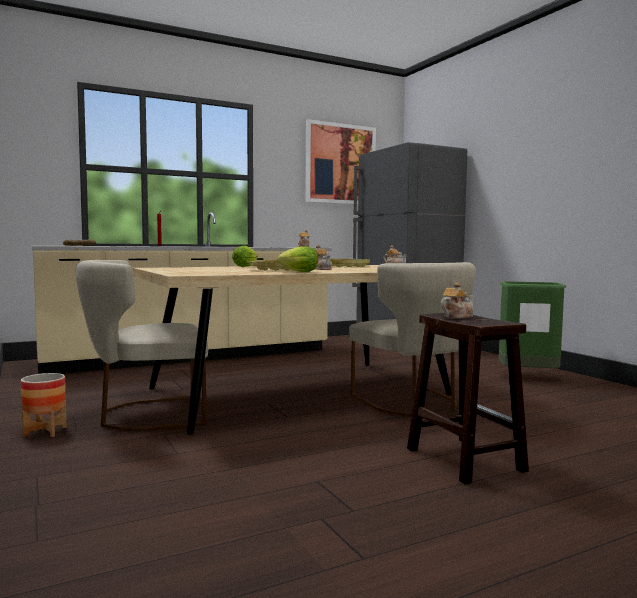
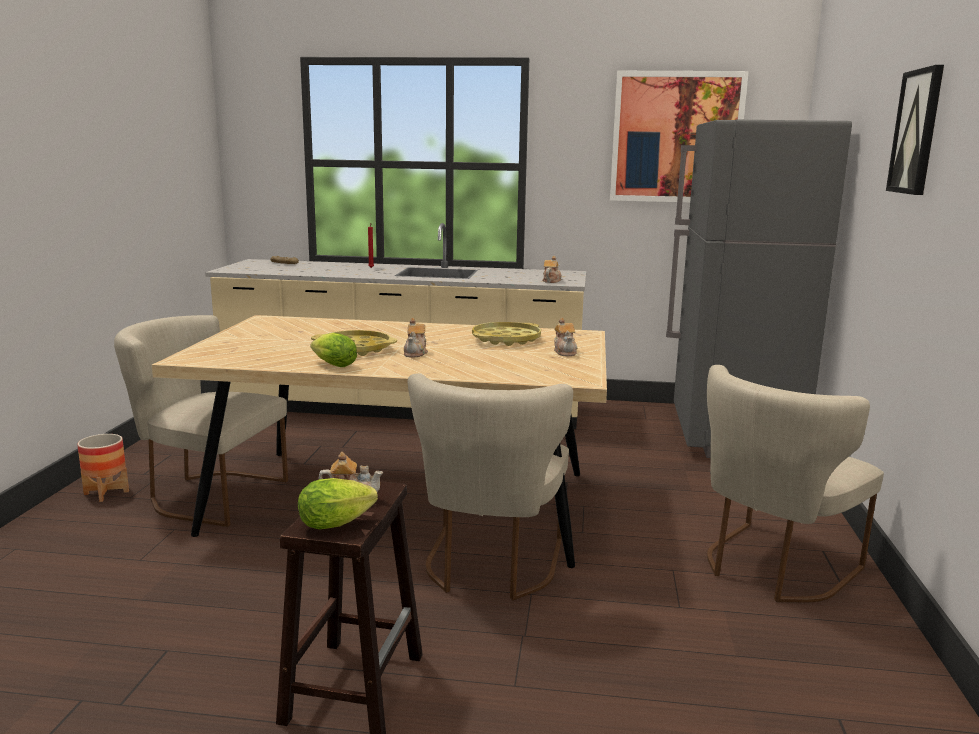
camera: 35 degrees right, 10 degrees up
(246, 266) = (377, 326): lettuce -> lettuce (339, 523)
(527, 377) = (771, 568): green trash can -> beige chair
(538, 142) = (916, 132): none -> picture

